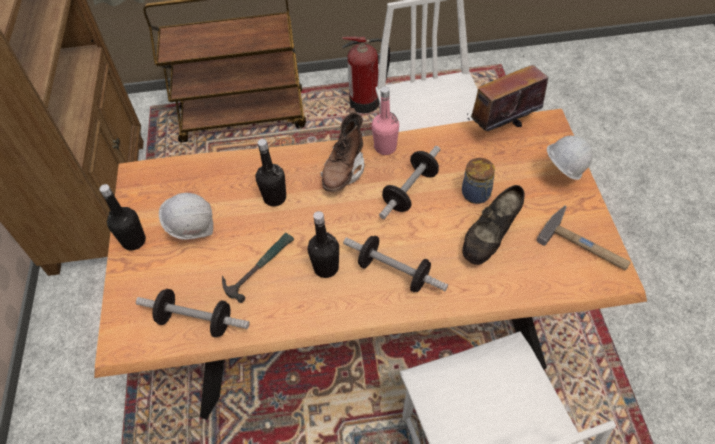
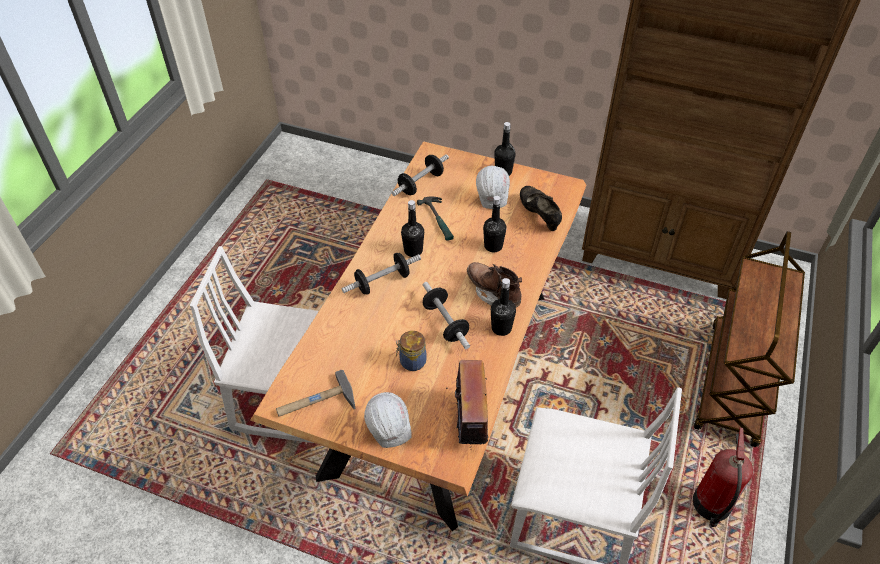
camera: 115 degrees right, 5 degrees down
(385, 147) = (501, 328): pink bottle -> black bottle
(490, 237) = (368, 348): black shoe -> black shoe (539, 216)

